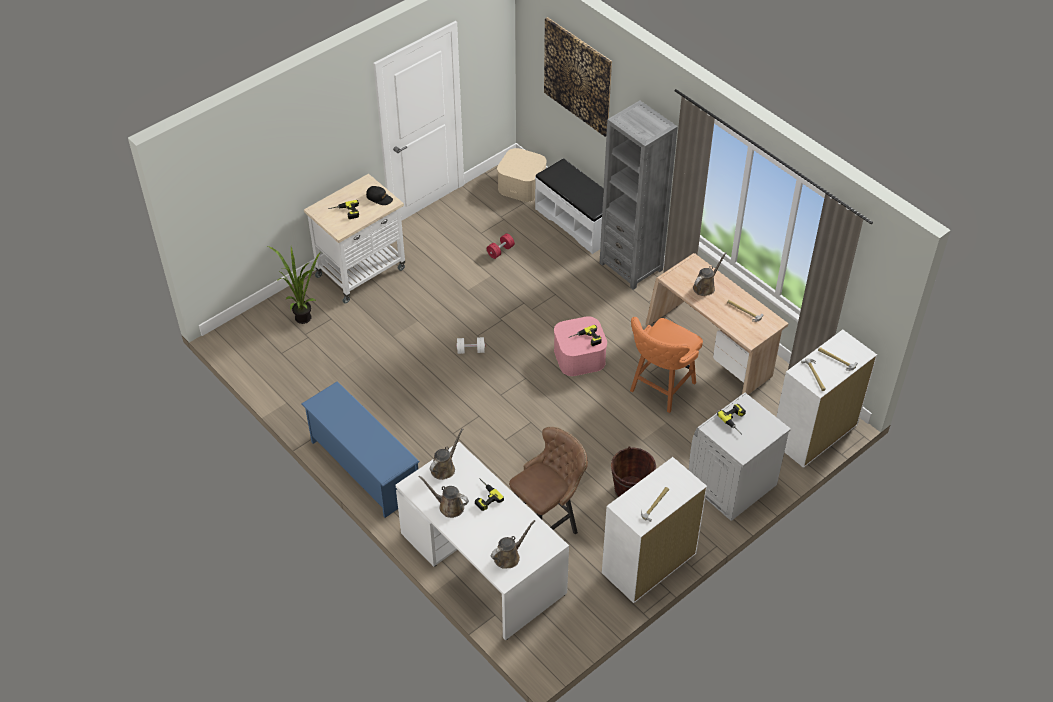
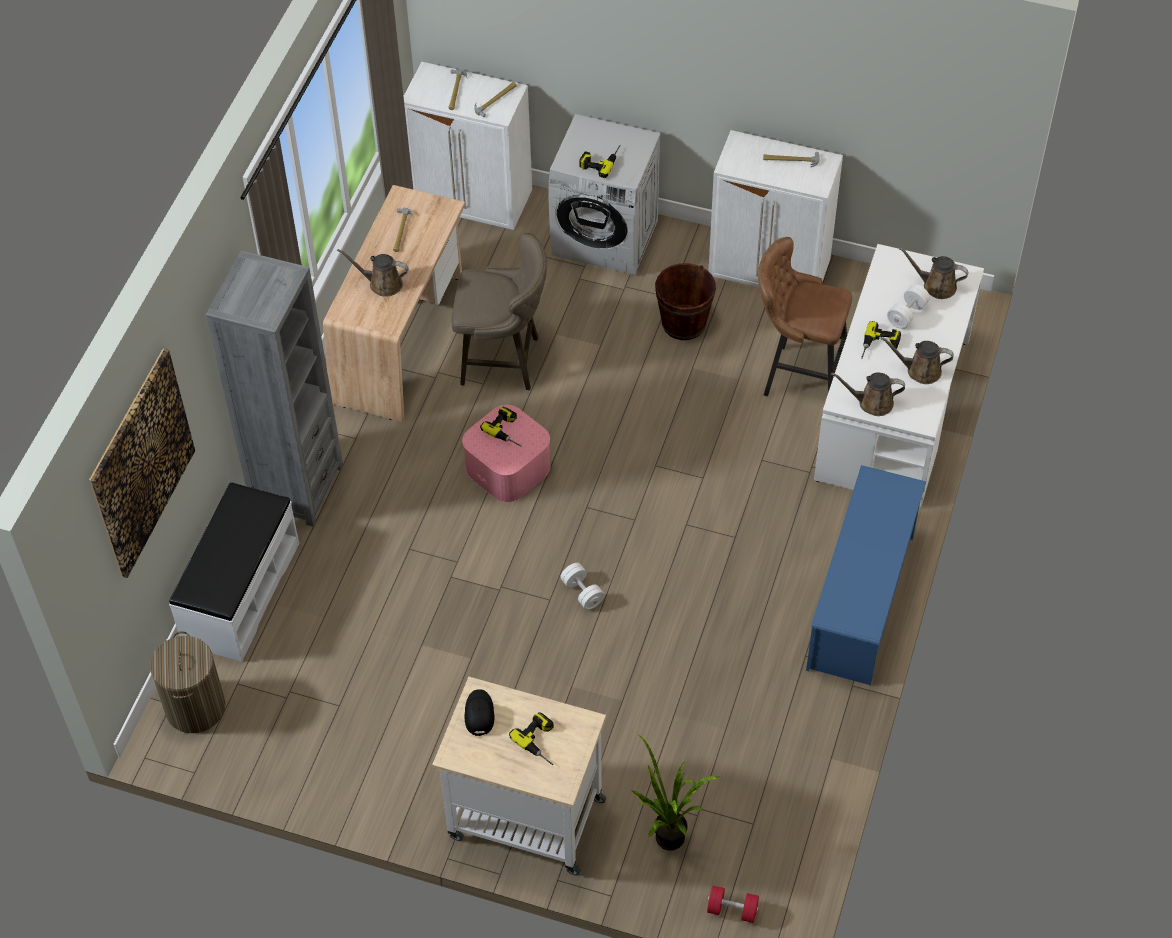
camera: 120 degrees left, 5 degrees up
(449, 506) = (920, 370): brown watering can -> brown watering can turned 105 degrees clockwise
(498, 526) = (907, 314): none -> white dumbbell
(500, 251) = (363, 659): red dumbbell -> red dumbbell (732, 910)
(522, 185) = (195, 707): beige storage box -> laundry basket
(661, 389) = (504, 361): orange stool -> beige stool

